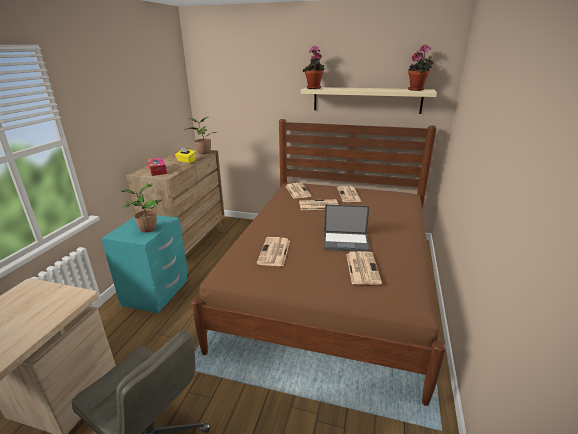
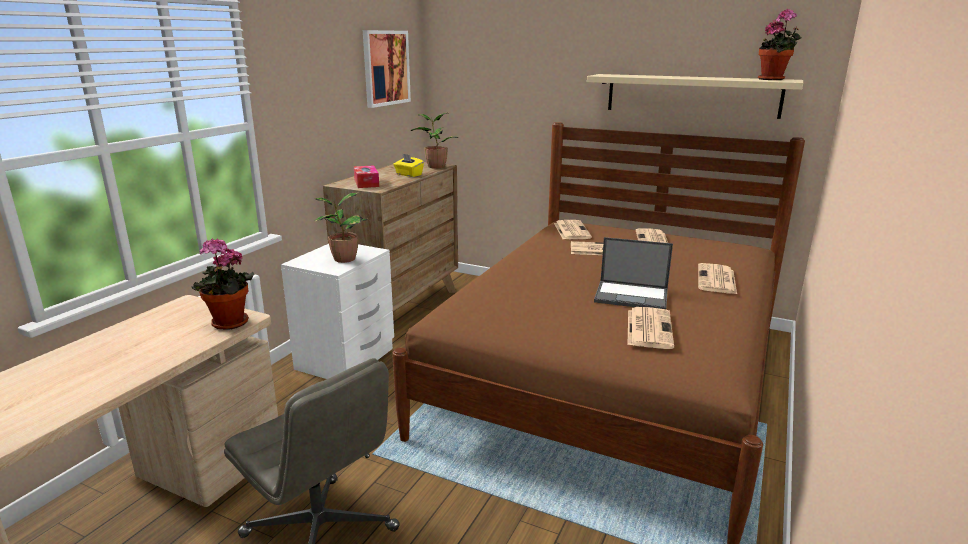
camera: 10 degrees right, 5 degrees down
(157, 292) = (346, 359): turquoise nightstand -> white nightstand
(162, 87) = (386, 68): none -> picture
(274, 252) = (519, 299): newspaper -> newspaper (717, 280)
(314, 88) = (608, 75): potted plant -> potted plant (228, 324)

